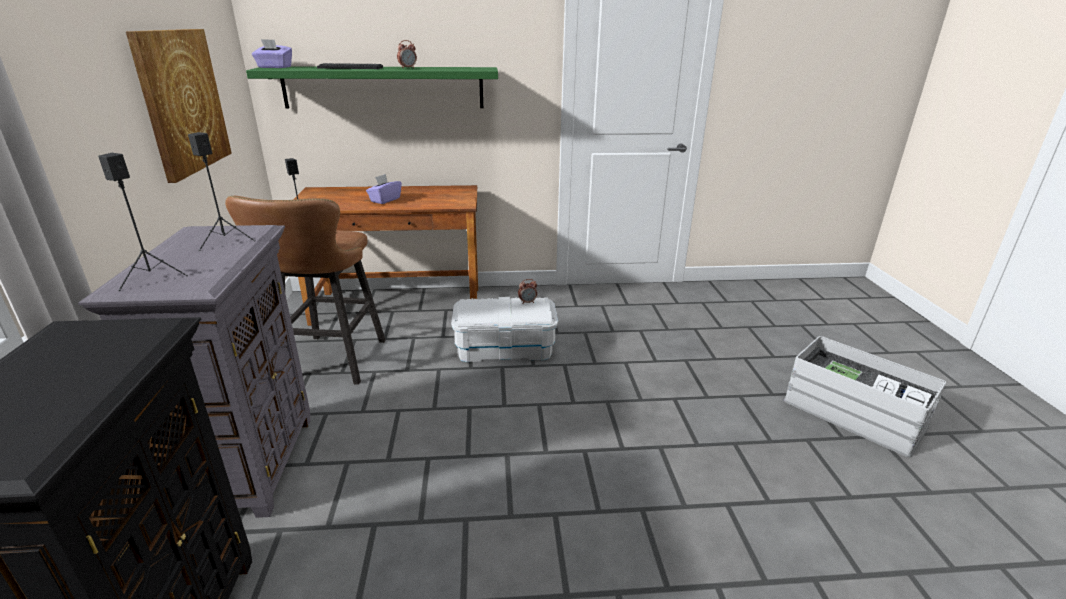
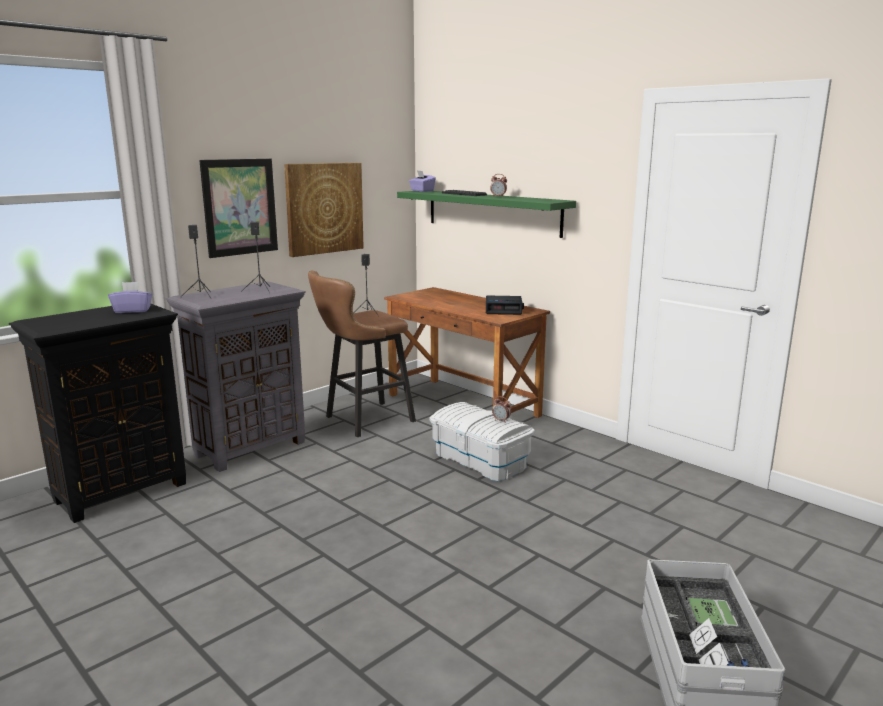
camera: 50 degrees right, 10 degrees down
(94, 112) = (240, 207): none -> picture
(385, 200) = (457, 304): purple tissue box -> purple tissue box (132, 310)
(441, 194) = (504, 310): none -> alarm clock

